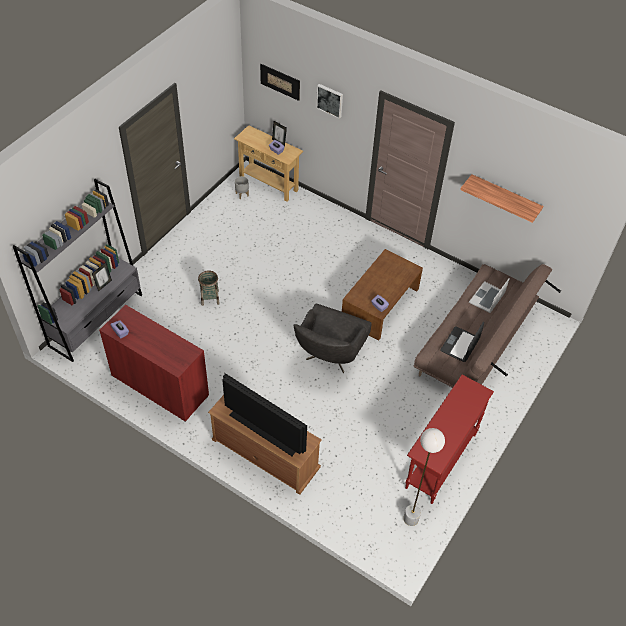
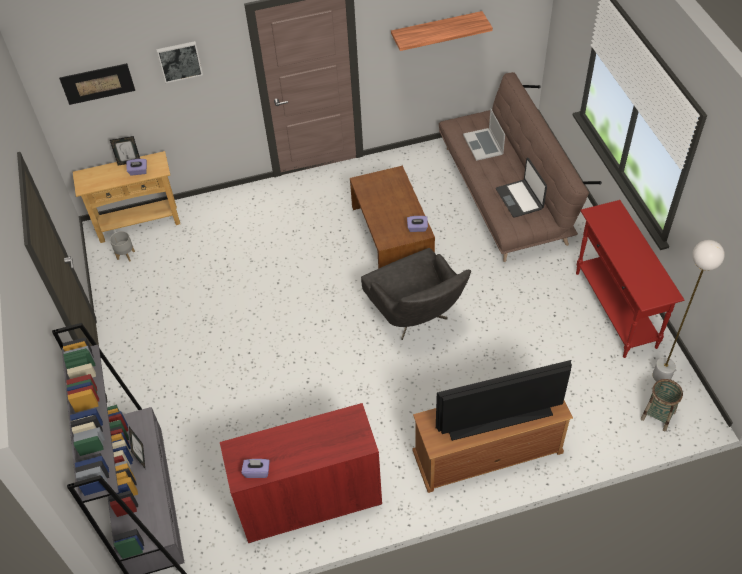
camera: 45 degrees left, 0 degrees up
(210, 298) = (236, 375): basket -> basket (658, 416)

